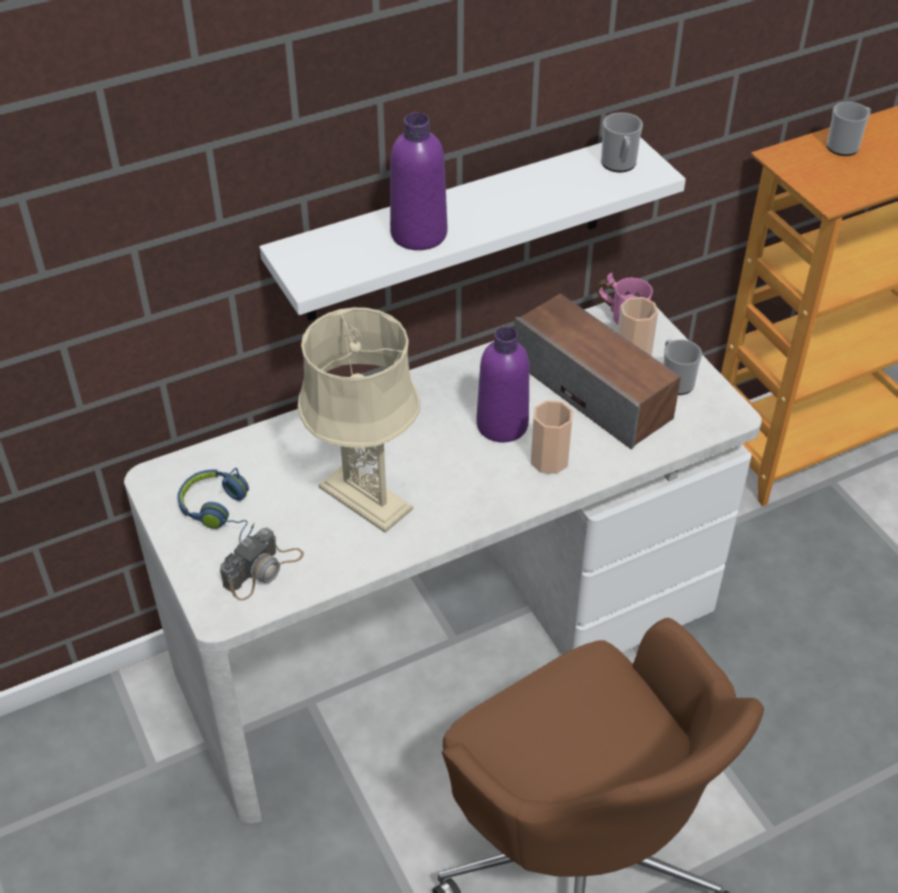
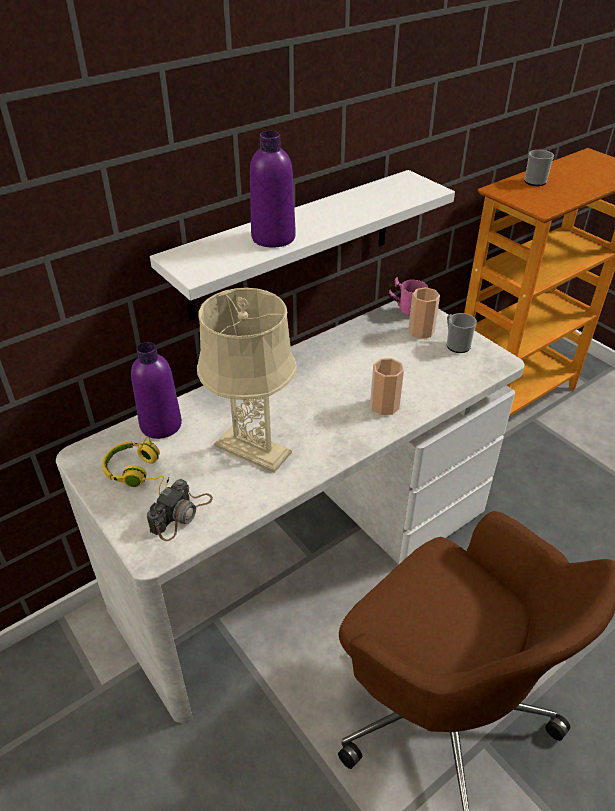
camera: 10 degrees left, 5 degrees down
(222, 512) = (140, 474): blue headphones -> yellow headphones
(502, 425) = (343, 386): purple bottle -> purple bottle (161, 425)
(592, 389) = (400, 356): speaker -> none
(619, 165) = (405, 187): mug -> none

